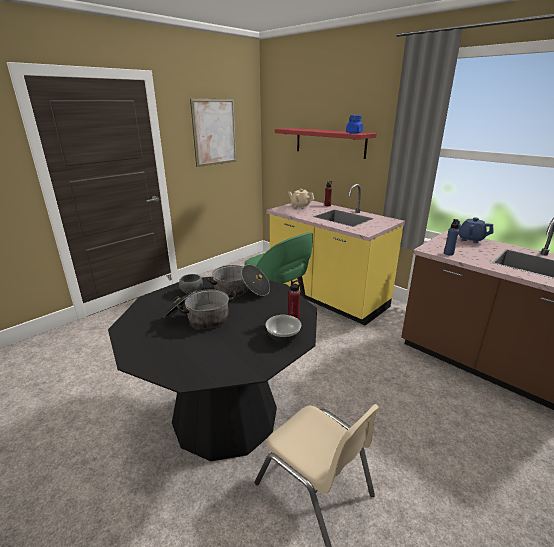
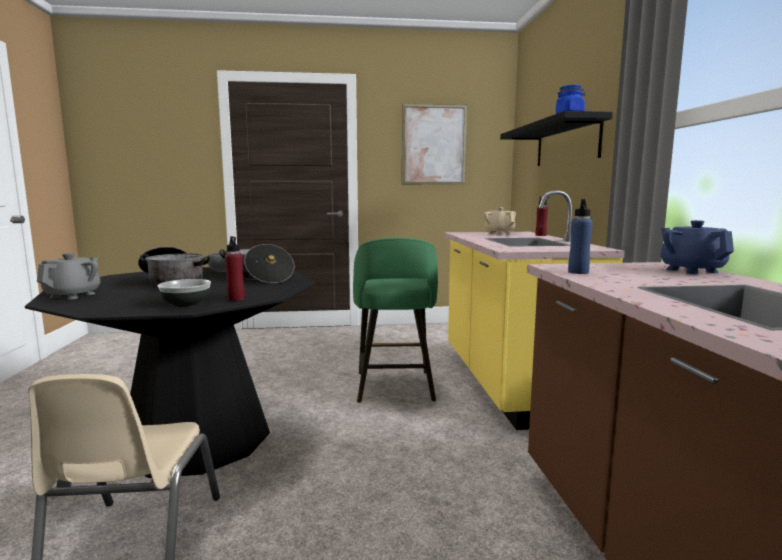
camera: 40 degrees right, 15 degrees down
(176, 364) = (73, 295): none -> grey teapot
(330, 142) = (566, 143): red shelf -> black shelf

